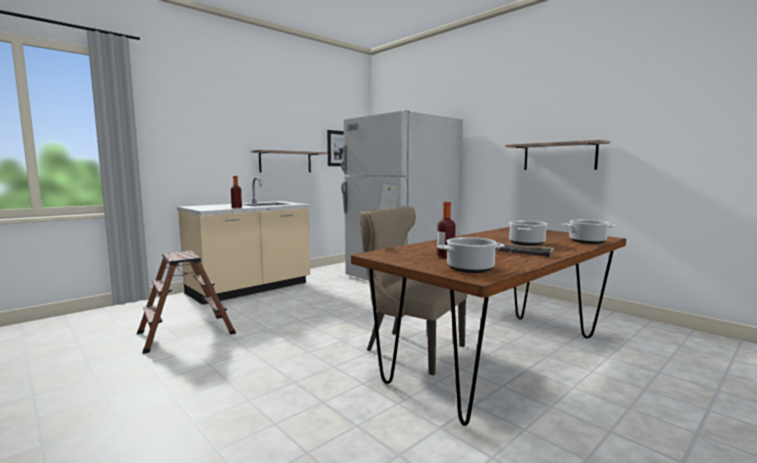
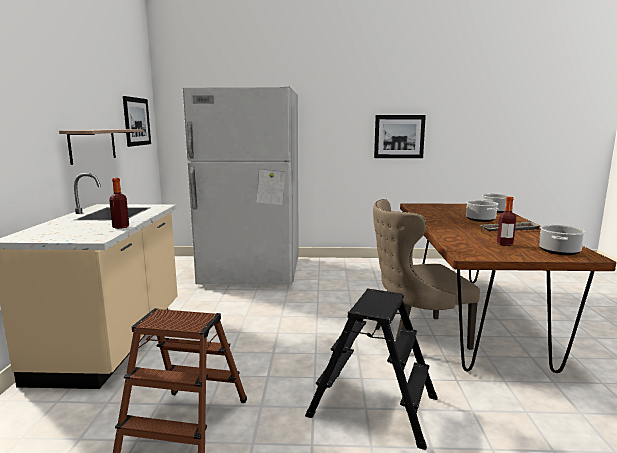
camera: 45 degrees left, 5 degrees up
(276, 366) = (373, 406): none -> black step ladder
(559, 156) = (399, 136): shelf -> picture

